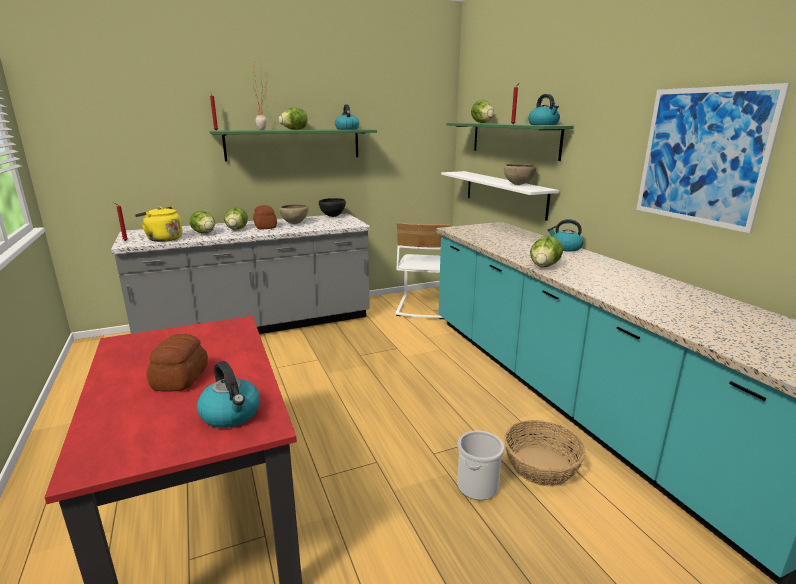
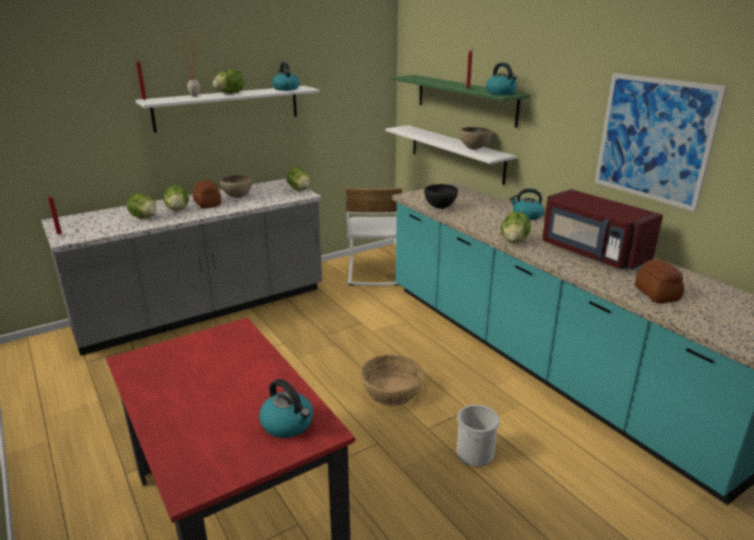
camera: 10 degrees left, 5 degrees up
(163, 239) = (102, 229): yellow kettle -> none
(179, 379) = (217, 394): bread -> bread (656, 294)
(293, 144) = (227, 108): green shelf -> white shelf
(333, 216) = (274, 184): black bowl -> black bowl (440, 208)
(482, 123) = (430, 79): lettuce -> lettuce (299, 190)
(541, 465) = (525, 428): basket -> basket (392, 391)
(628, 280) = (592, 253): none -> red microwave

